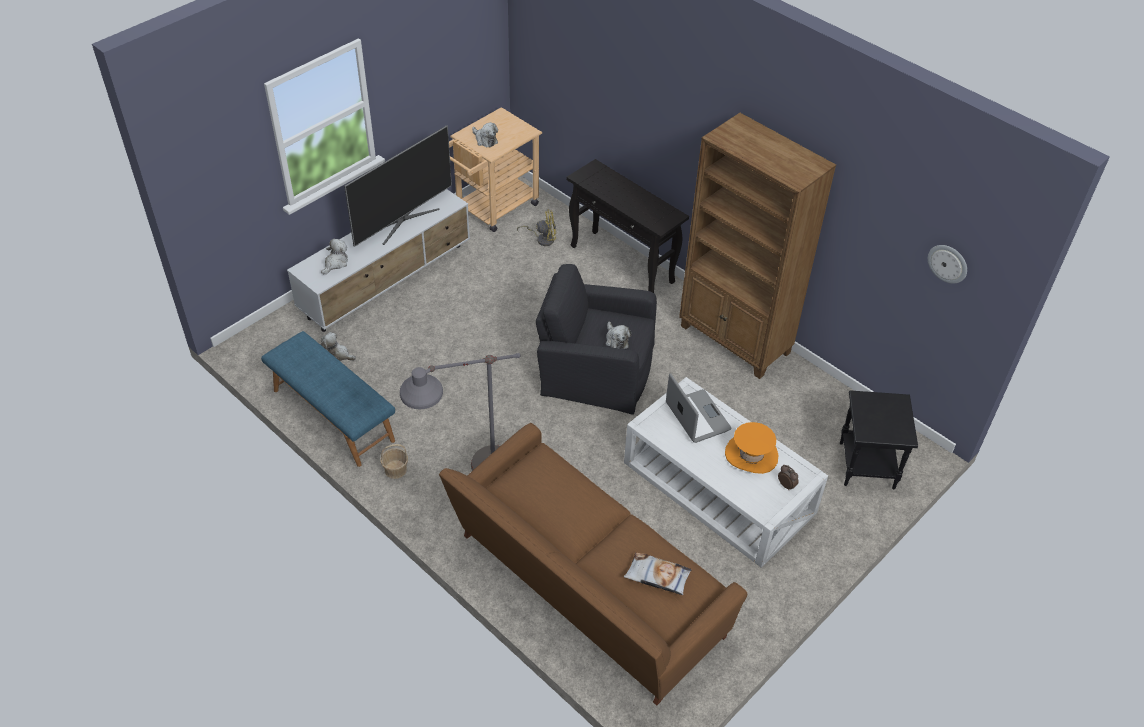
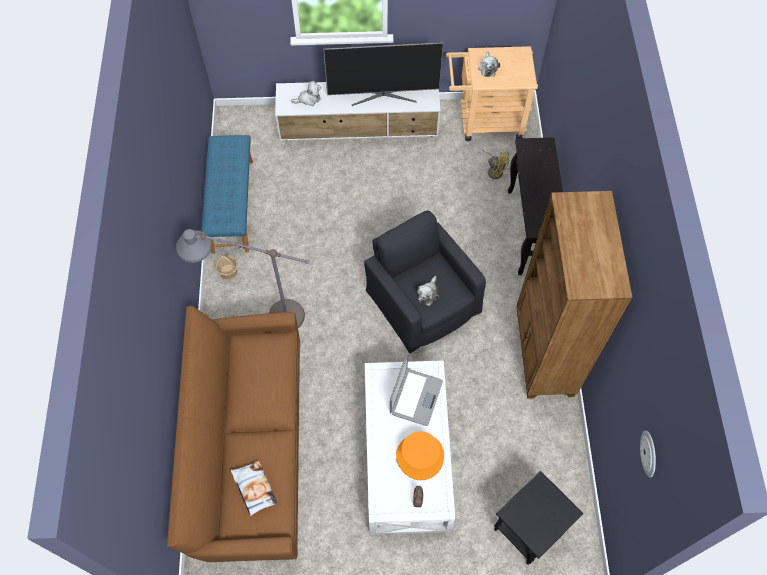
camera: 45 degrees right, 15 degrees up
(337, 354) = (276, 164): plush toy -> none

